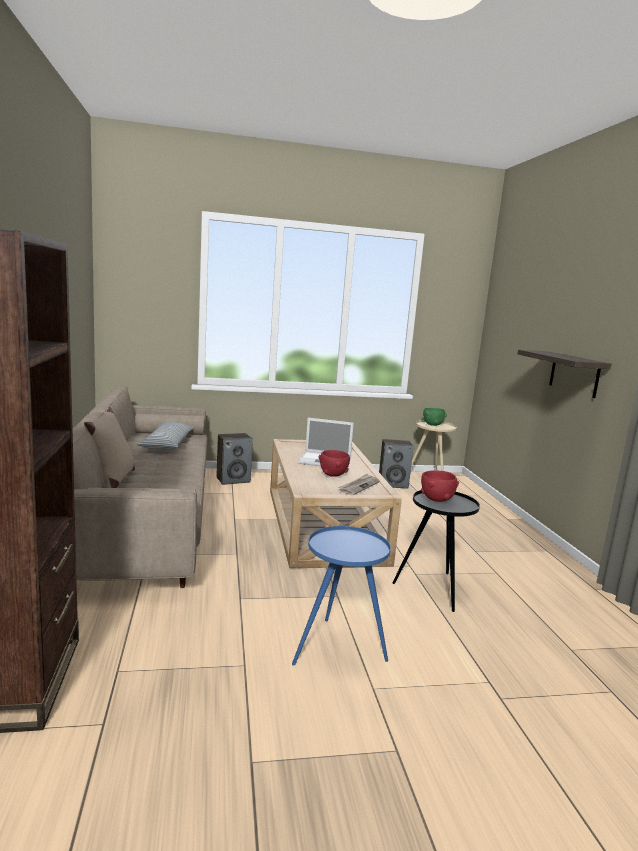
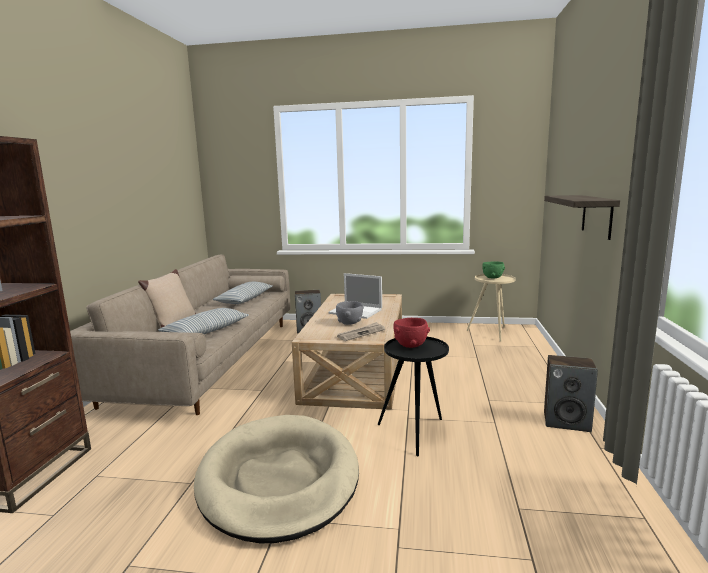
camera: 20 degrees right, 0 degrees up
(163, 485) = (206, 331): none -> pillow
(333, 475) = (349, 323): red bowl -> grey bowl
(339, 650) = (279, 480): blue side table -> beige dog bed
(393, 484) = (453, 334): speaker -> speaker (567, 422)

